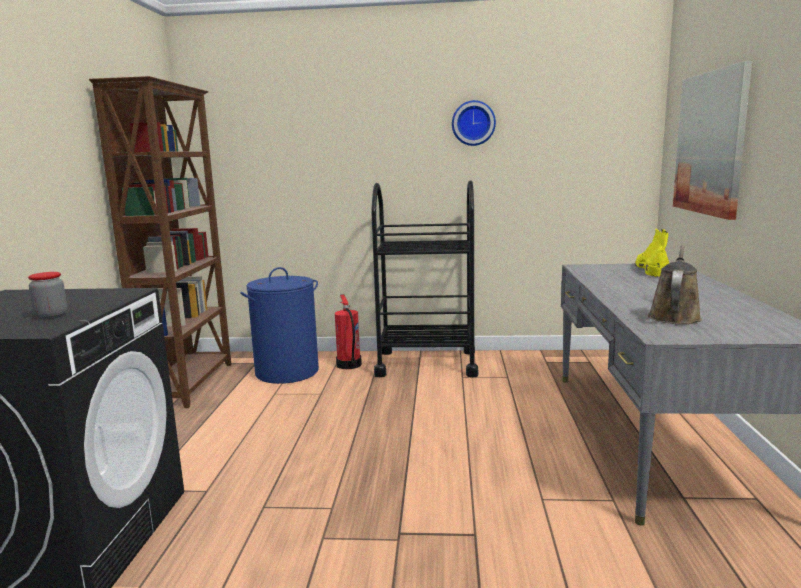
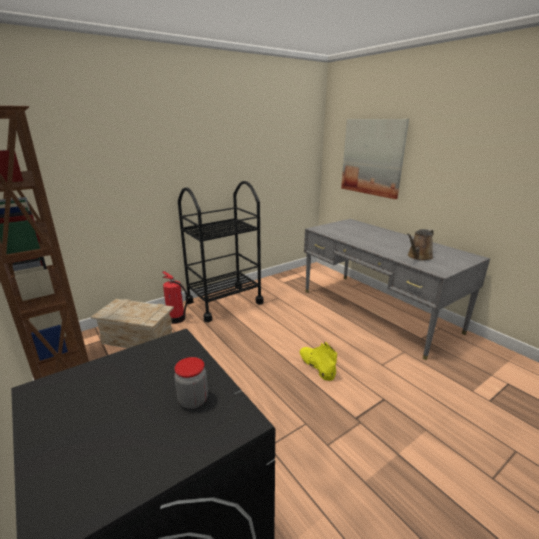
camera: 40 degrees left, 10 degrees up
(287, 372) = (138, 339): blue laundry basket -> crate
(473, 123) = (232, 139): wall clock -> none
(650, 270) = (350, 226): yellow boot -> yellow boot (316, 365)
(674, 316) = (418, 257): brown watering can -> brown watering can turned 120 degrees counterclockwise

